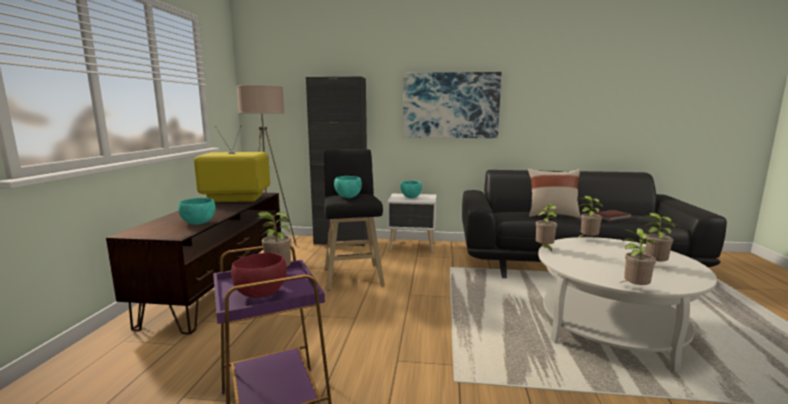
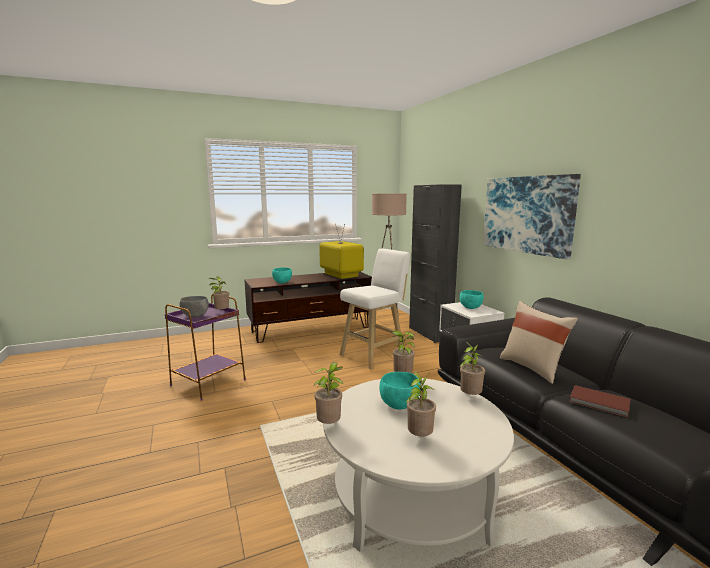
camera: 60 degrees right, 0 degrees up
(262, 294) = (195, 316): red bowl -> grey bowl
(348, 197) = (363, 288): turquoise bowl -> turquoise bowl (398, 405)
(353, 275) = (374, 355): black stool -> white stool

